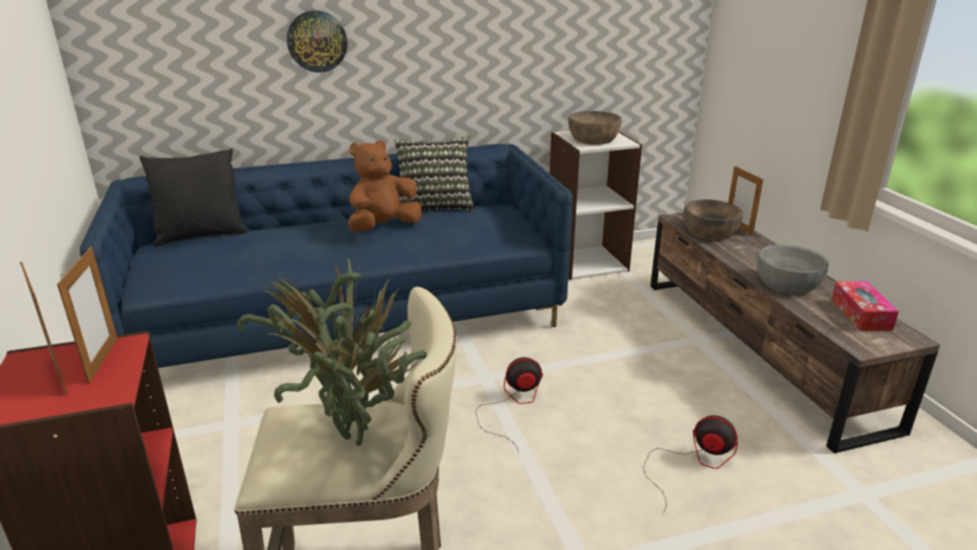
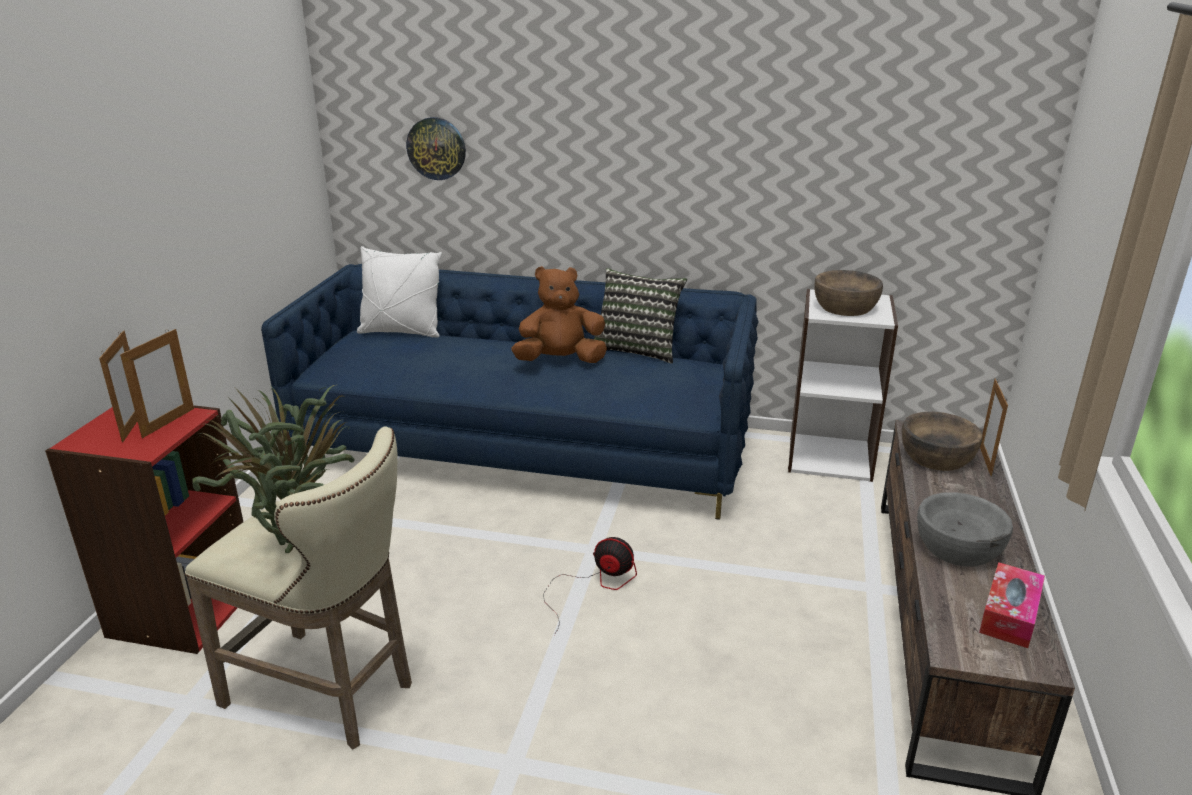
camera: 30 degrees right, 0 degrees up
(201, 236) = (401, 332): black pillow -> white pillow
(317, 41) = (543, 154): wall clock -> wall clock (436, 148)
(693, 463) = (721, 716): fan -> none

